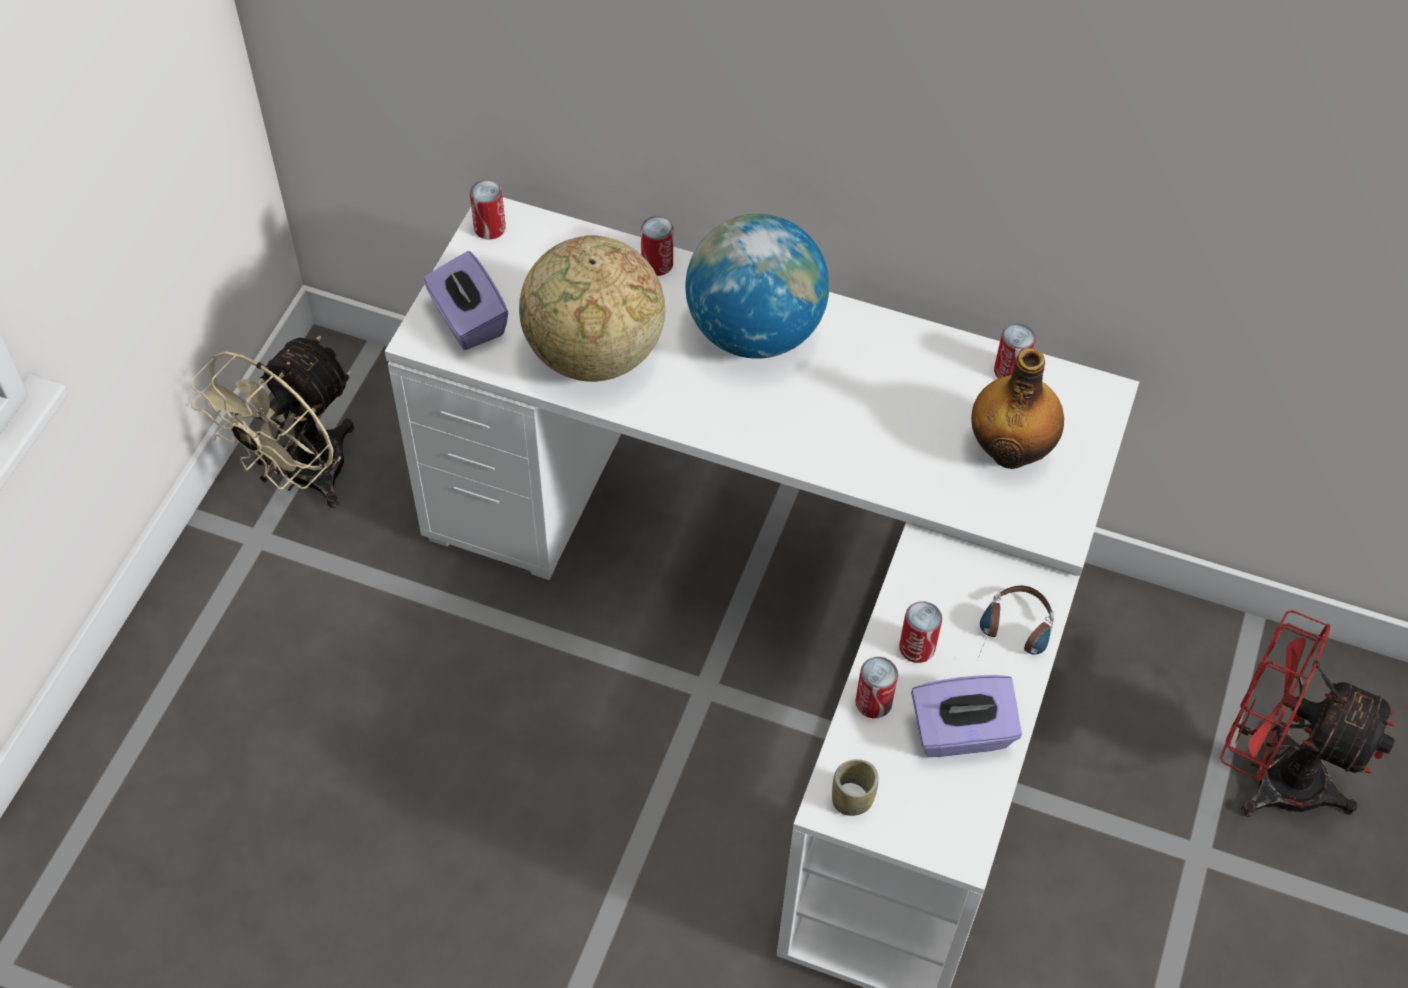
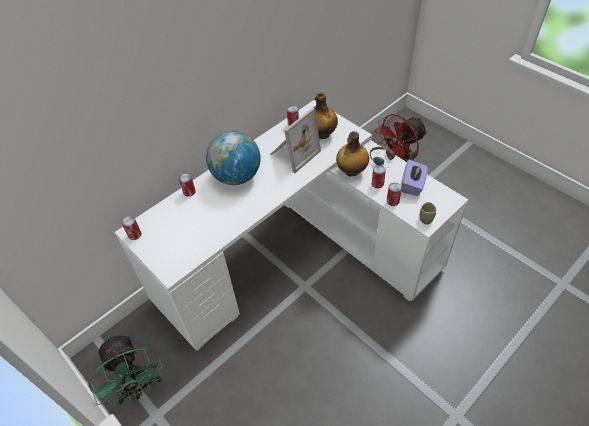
camera: 60 degrees left, 5 degrees down
(302, 477) = (139, 388): beige fan -> green fan
(468, 320) = (173, 256): purple tissue box -> none
(594, 355) = (216, 223): globe -> none
(900, 414) = (293, 153): none -> picture frame
(928, 572) = (351, 171): none -> bottle

